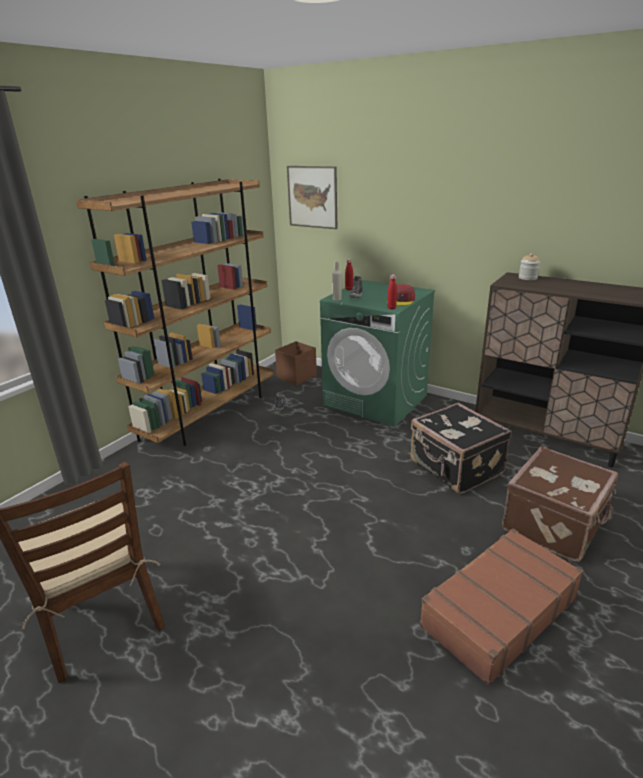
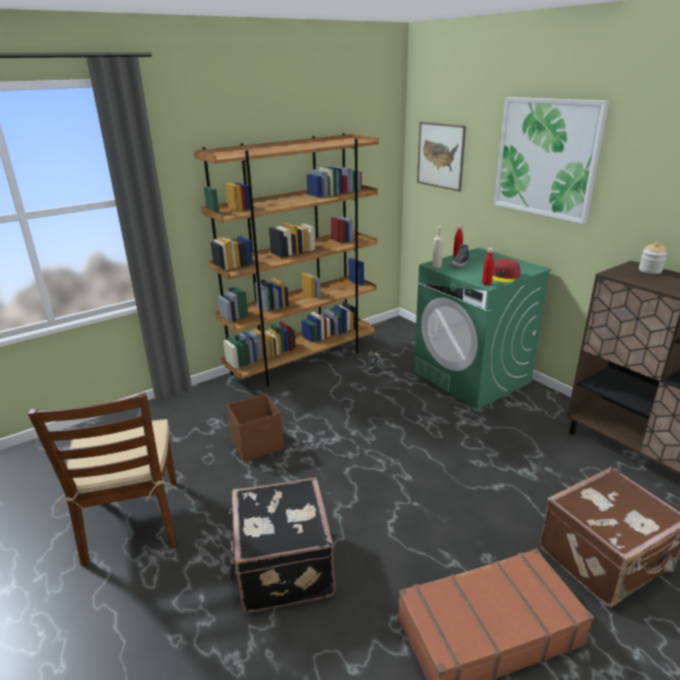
camera: 20 degrees right, 0 degrees up
(297, 377) = (403, 338): brown storage box -> brown storage box (258, 445)
(420, 190) = (546, 158): none -> picture
(455, 468) = (521, 468): black suitcase -> black suitcase (282, 567)

